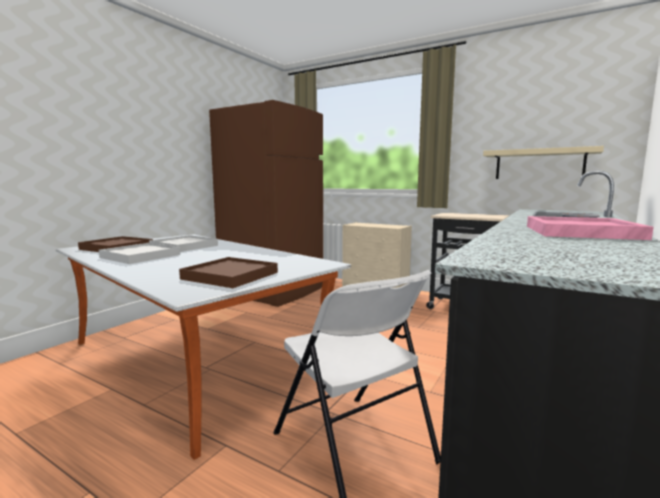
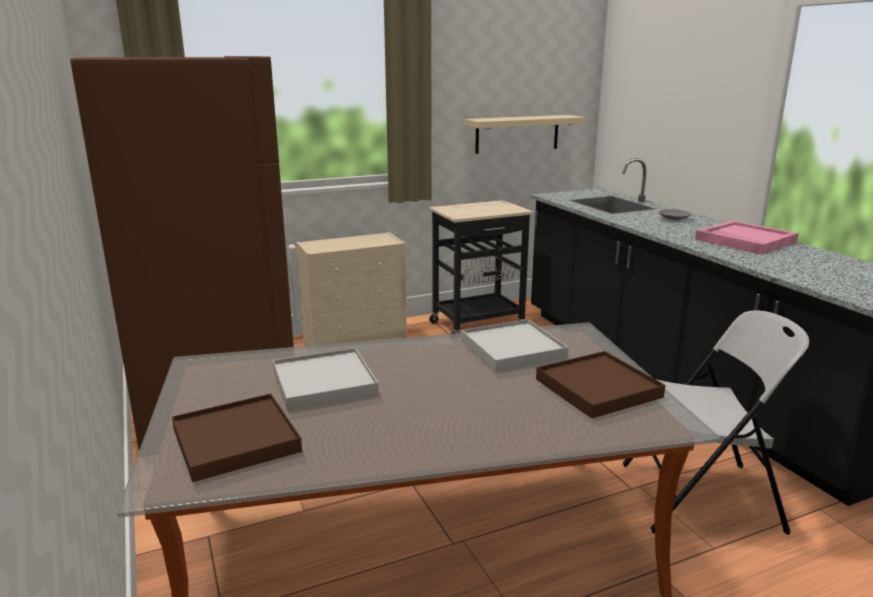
camera: 55 degrees left, 10 degrees up
(140, 256) = (375, 427): white tray -> white tray (512, 349)

